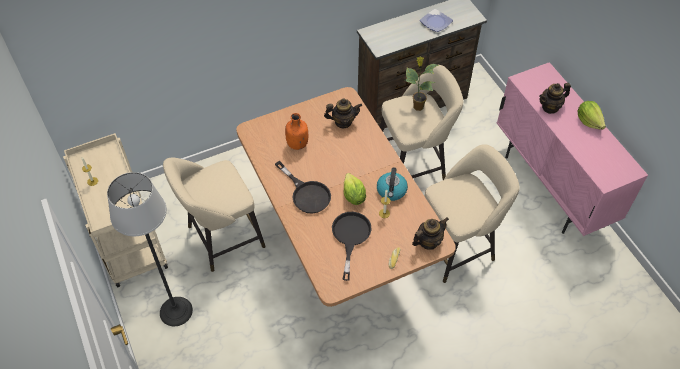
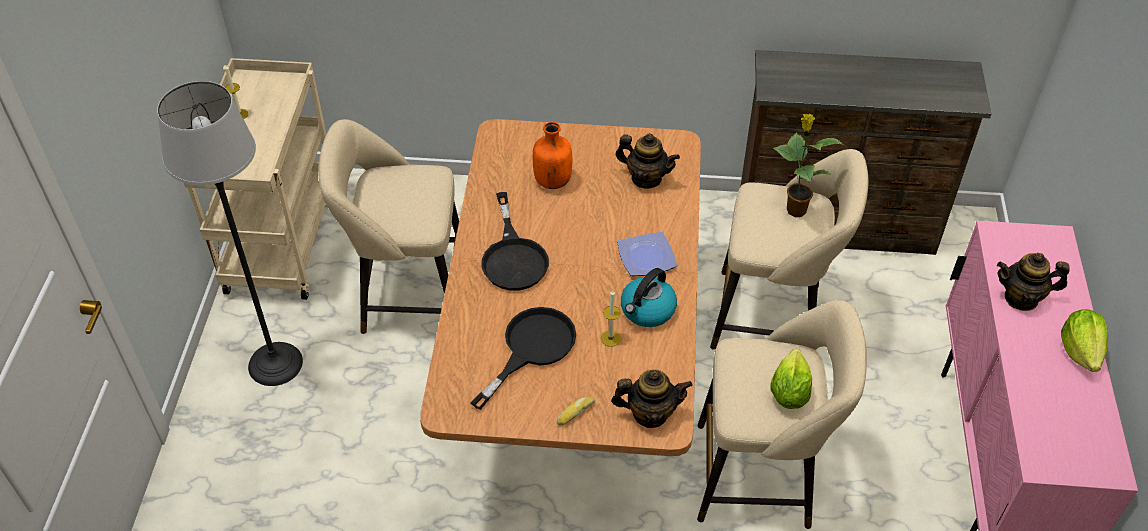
camera: 30 degrees right, 5 degrees down
(353, 196) = (581, 291): lettuce -> lettuce (789, 392)
(436, 22) = (898, 85): plate -> plate (647, 258)

